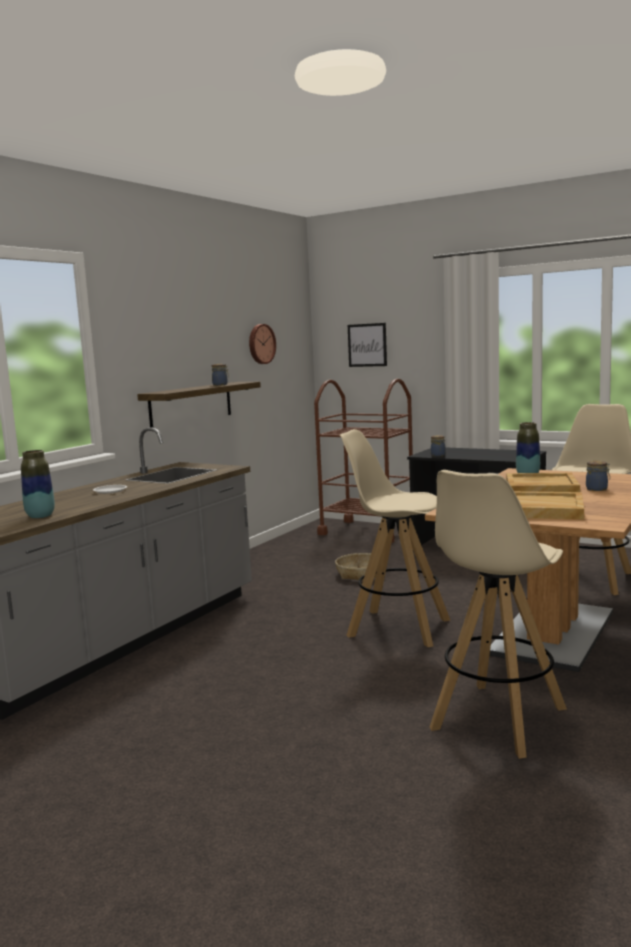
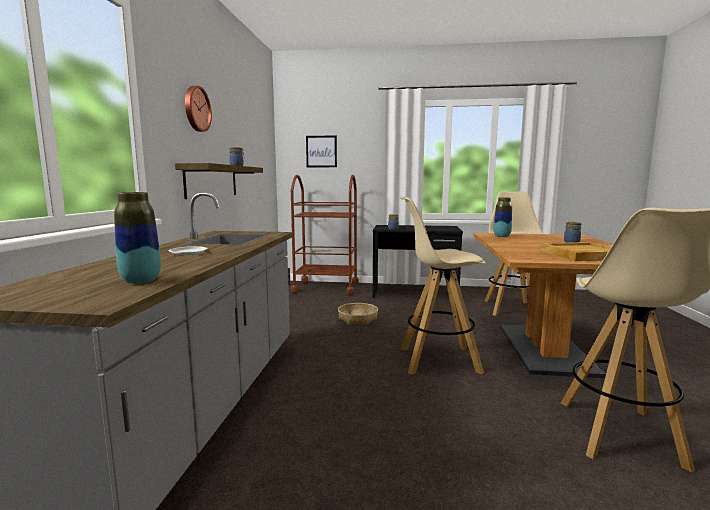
camera: 25 degrees left, 0 degrees up
(260, 344) = (251, 140): wall clock -> wall clock (196, 109)
(540, 488) = (534, 242): beige tray -> none

